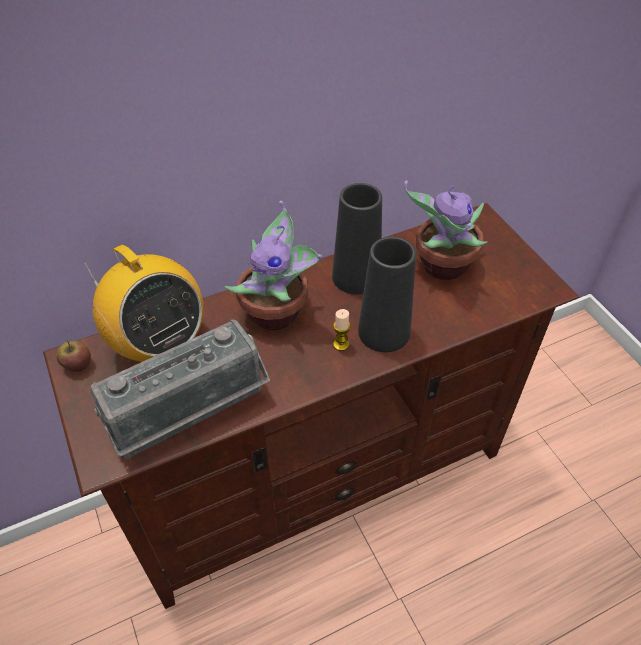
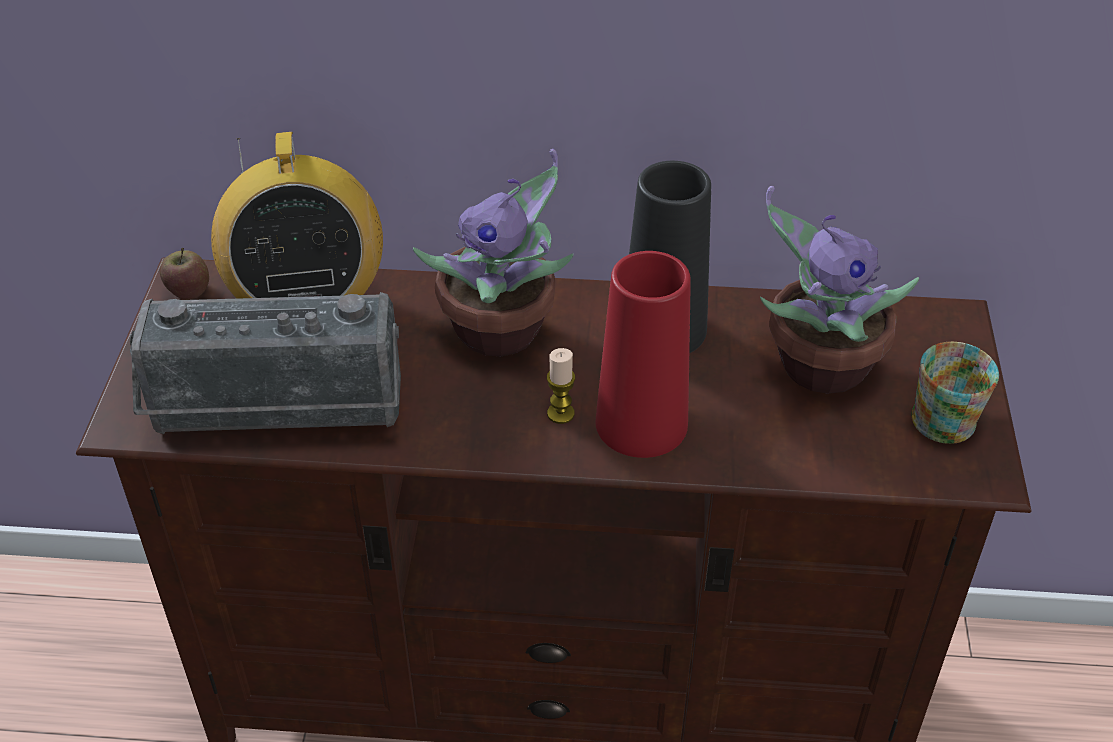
camera: 30 degrees right, 5 degrees down
(384, 332) = (641, 423): black vase -> red vase
(515, 266) = (950, 416): none -> mug

